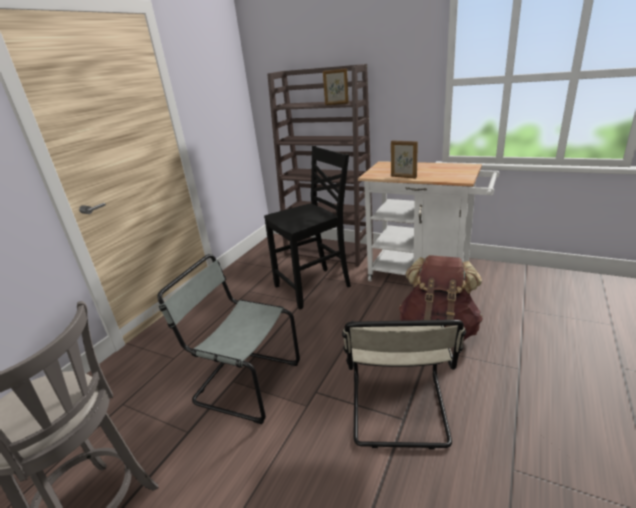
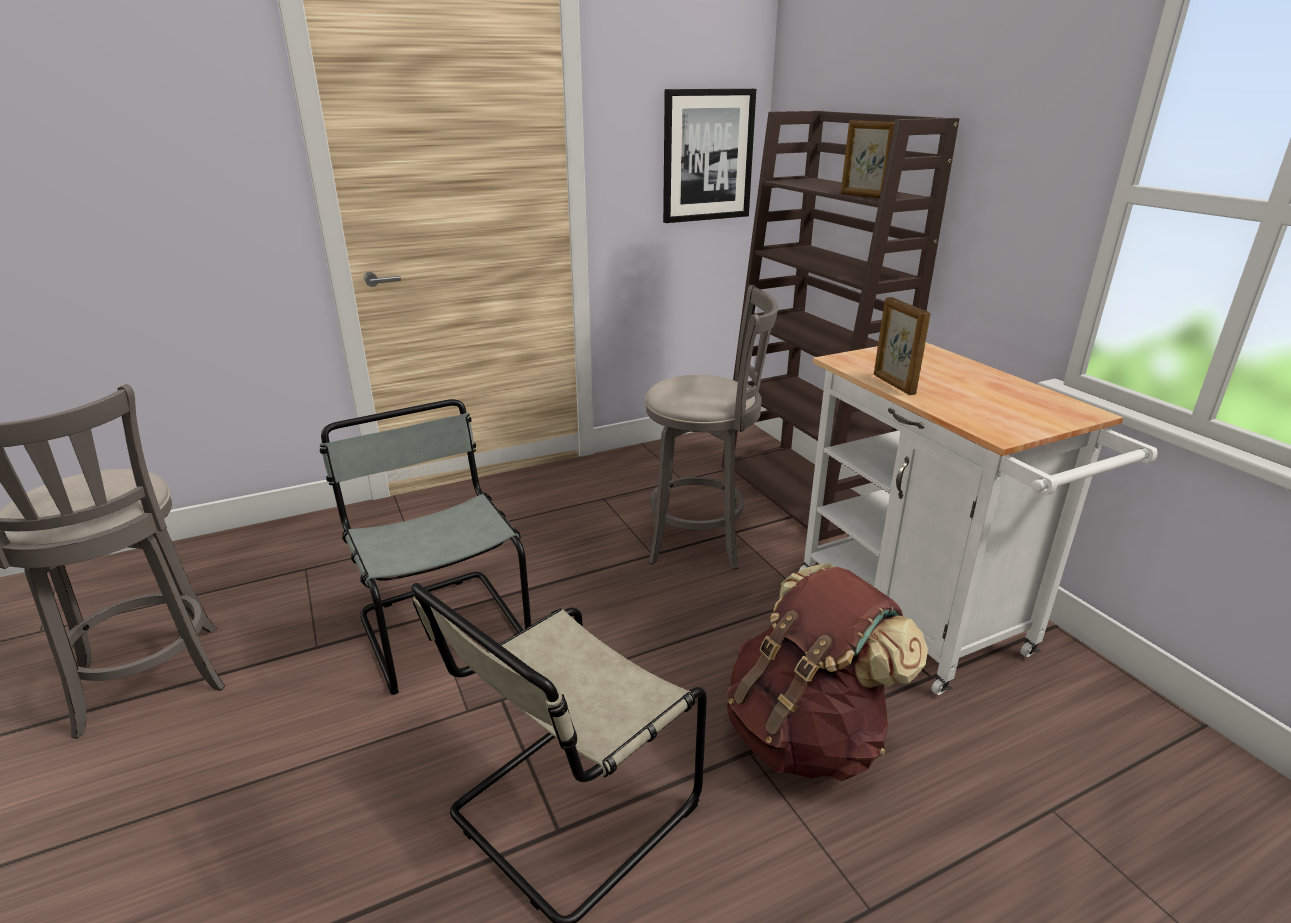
camera: 35 degrees right, 0 degrees up
(228, 102) = (707, 156): none -> picture
(314, 287) = (702, 540): black chair -> grey stool

